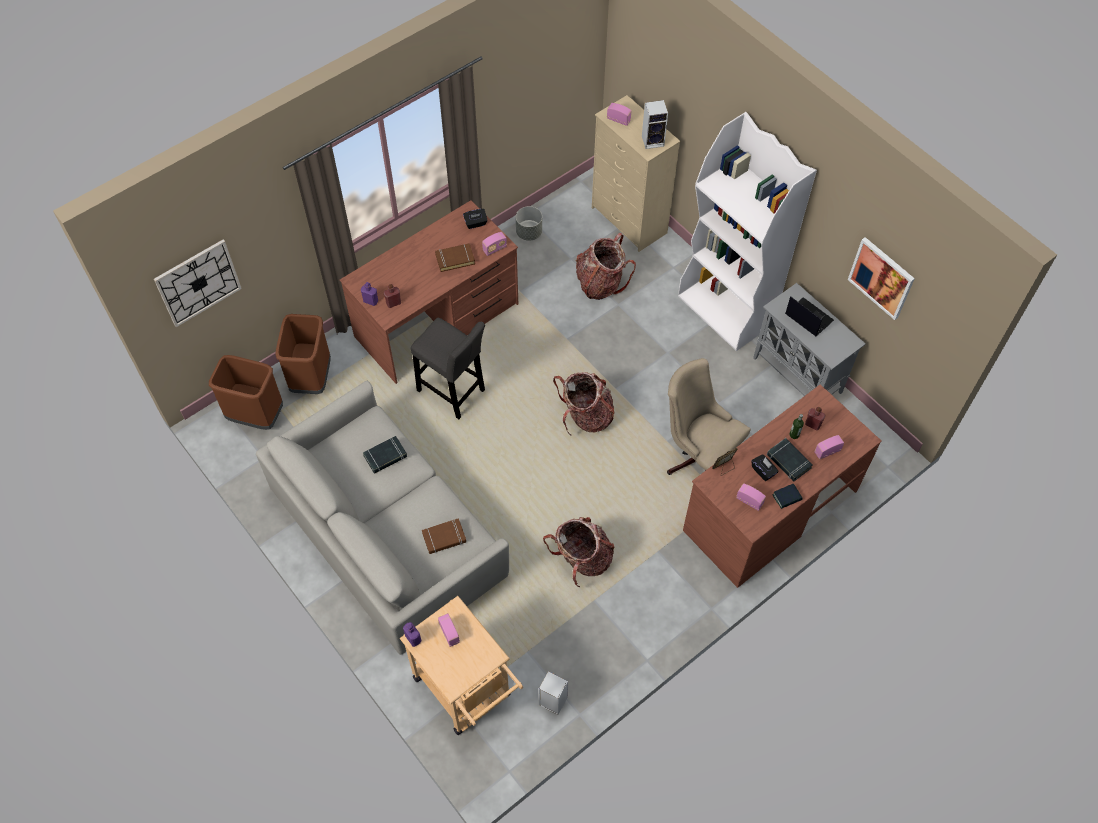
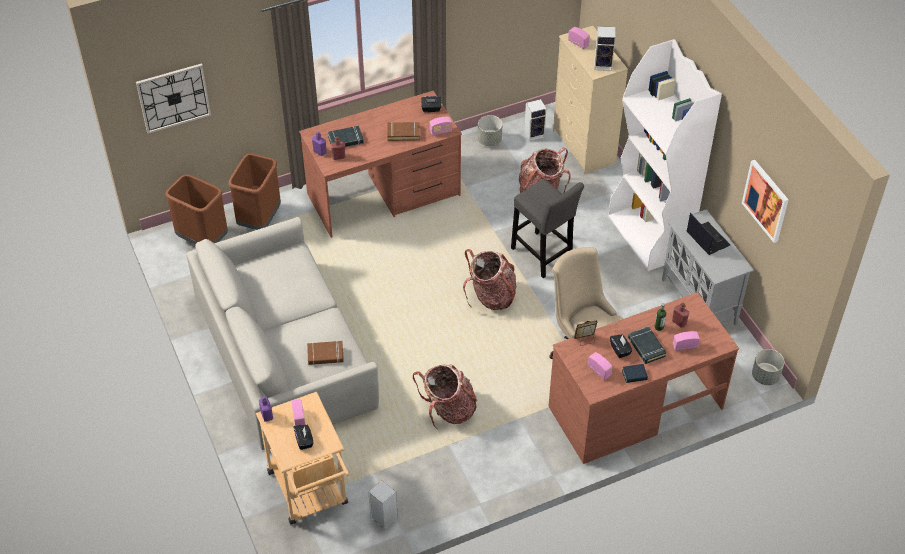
camera: 15 degrees right, 10 degrees down
(385, 456) = (296, 282): black book -> black book (346, 140)
(453, 393) = (378, 255): grey stool -> grey stool (543, 256)
(463, 659) = (304, 441): none -> black tissue box
(574, 215) = (535, 134): none -> speaker
(887, 445) = (765, 376): none -> grey planter

